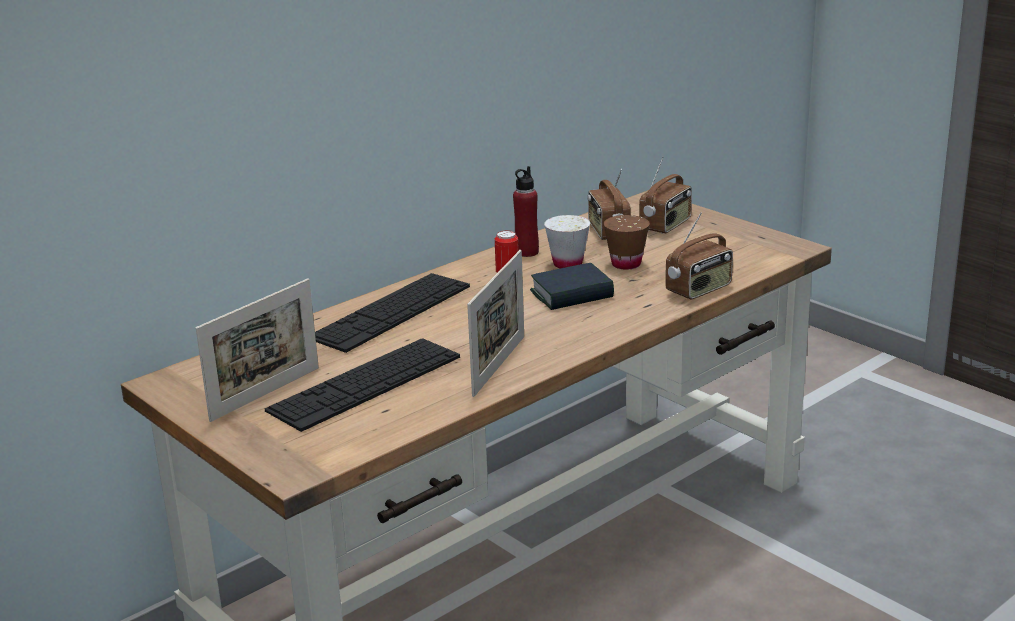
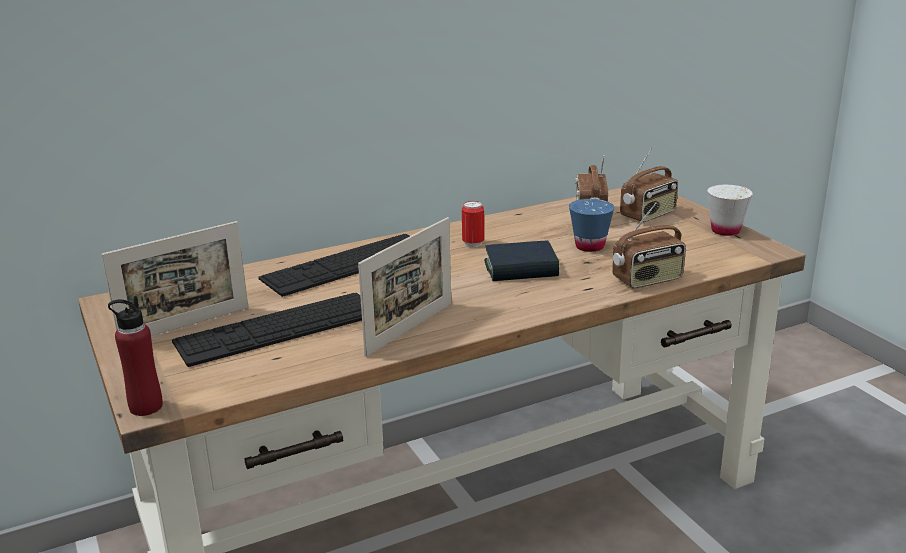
camera: 15 degrees right, 0 degrees up
(526, 252) = (503, 225): red bottle -> red bottle (146, 407)
(567, 264) = (534, 240): white cup -> white cup (725, 231)
(626, 264) = (589, 246): brown cup -> blue cup

